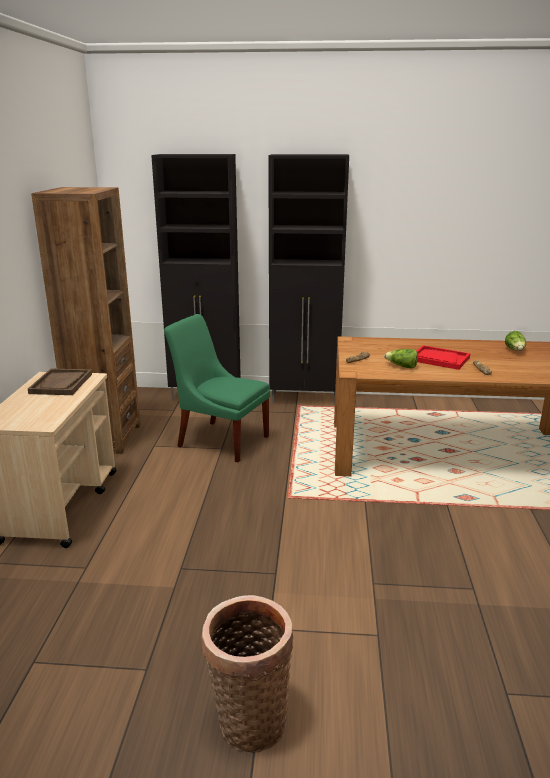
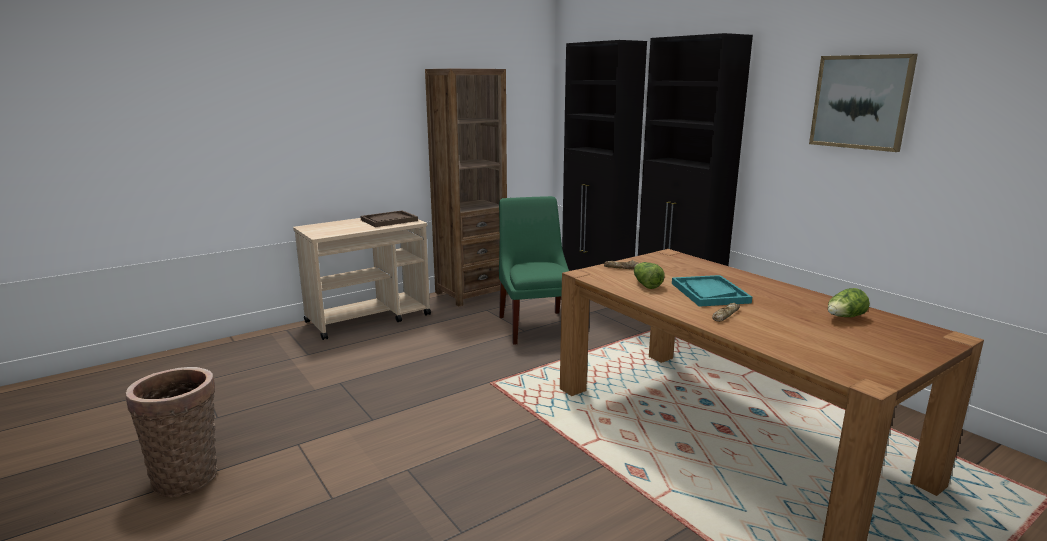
camera: 50 degrees right, 5 degrees down
(437, 205) = (861, 102): none -> picture
(439, 359) = (709, 293): red tray -> turquoise tray

